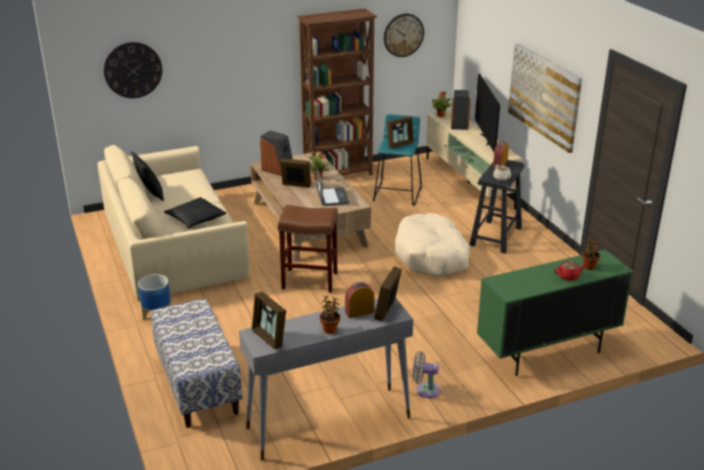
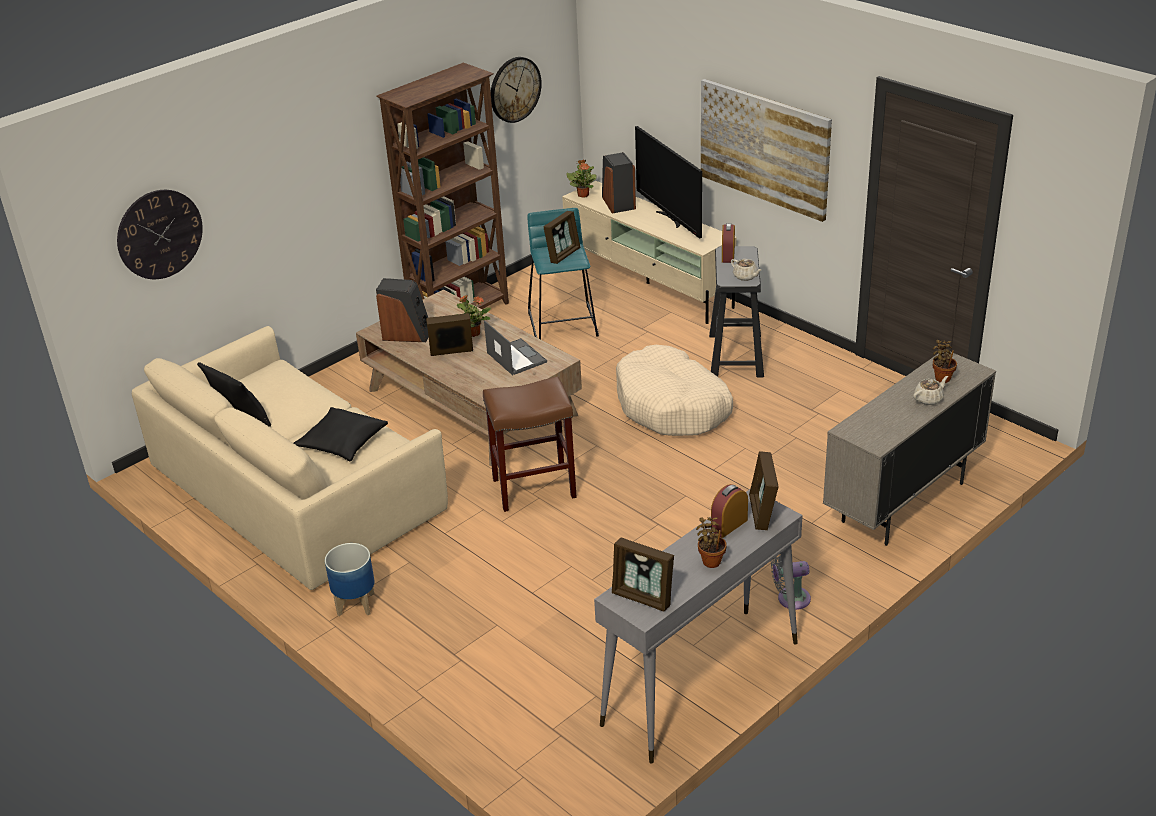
camera: 20 degrees left, 5 degrees up
(197, 384) = (488, 686): bench -> none
(547, 353) = (902, 503): green cabinet -> beige cabinet
(569, 276) = (929, 399): red teapot -> beige teapot

